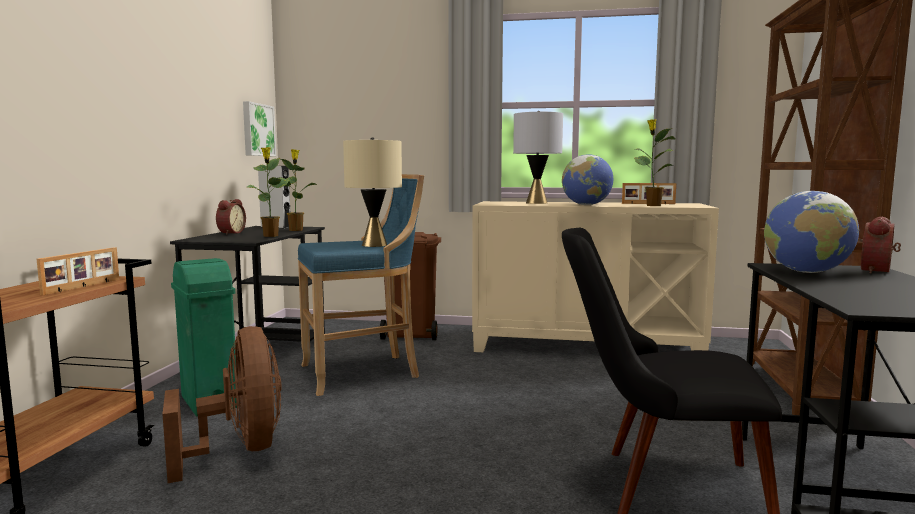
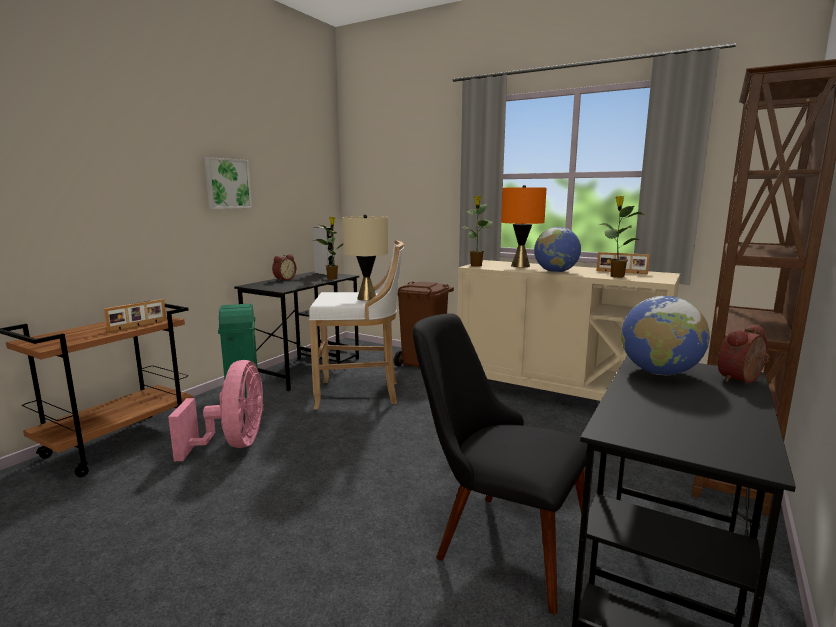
camera: 20 degrees right, 5 degrees up
(240, 450) = (233, 444): brown fan -> pink fan
(257, 130) = (320, 197): picture -> picture (227, 183)
(270, 236) = (304, 284): potted plant -> potted plant (476, 265)
(364, 372) = (360, 394): blue stool -> white stool
(536, 203) = (520, 266): grey table lamp -> orange table lamp

